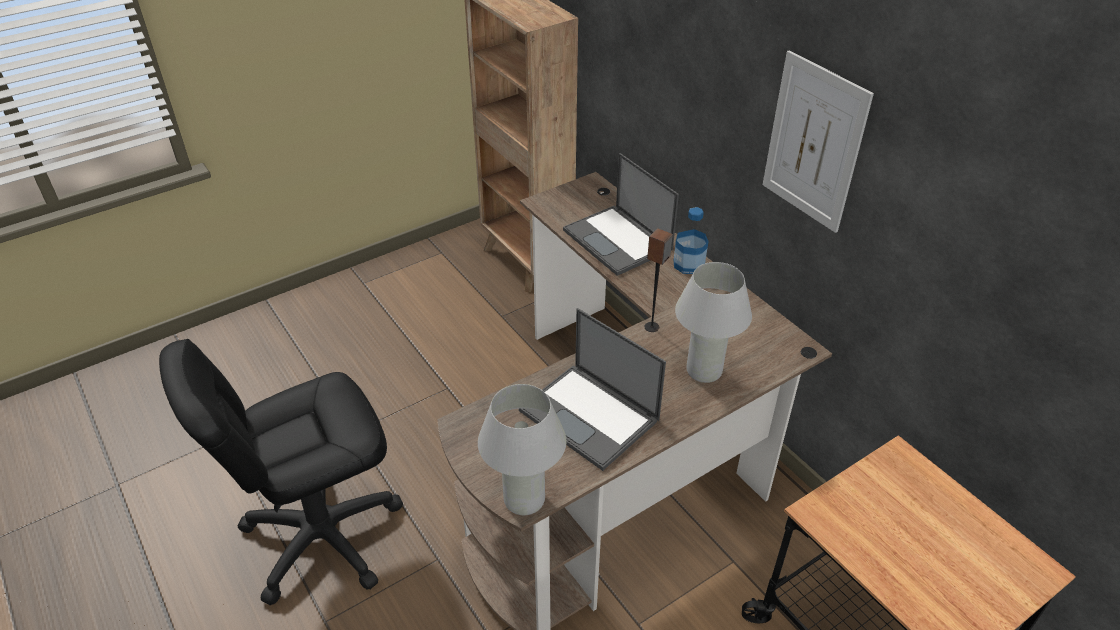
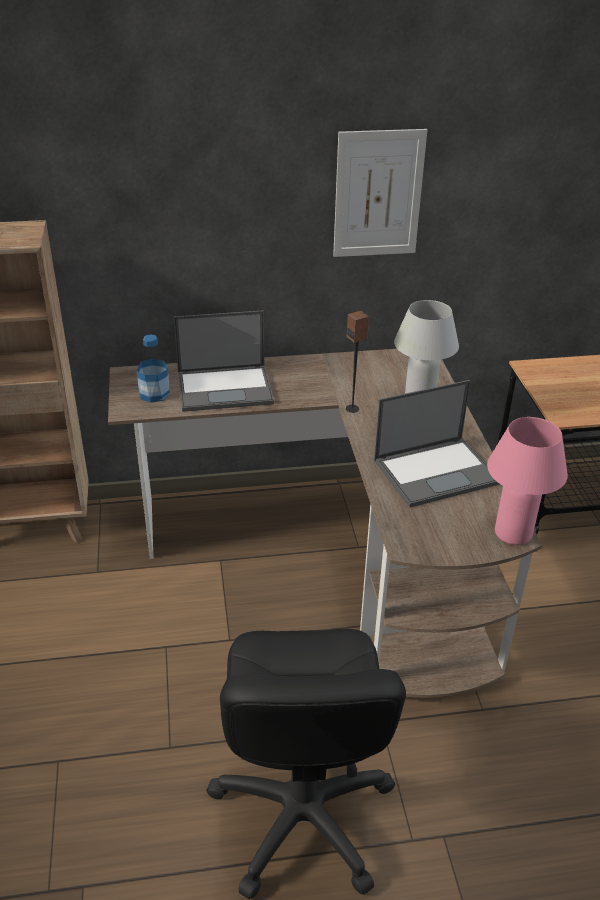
camera: 65 degrees left, 5 degrees down
(524, 499) = (513, 534): white table lamp -> pink table lamp
(688, 264) = (289, 366): bottle -> bottle (154, 394)

